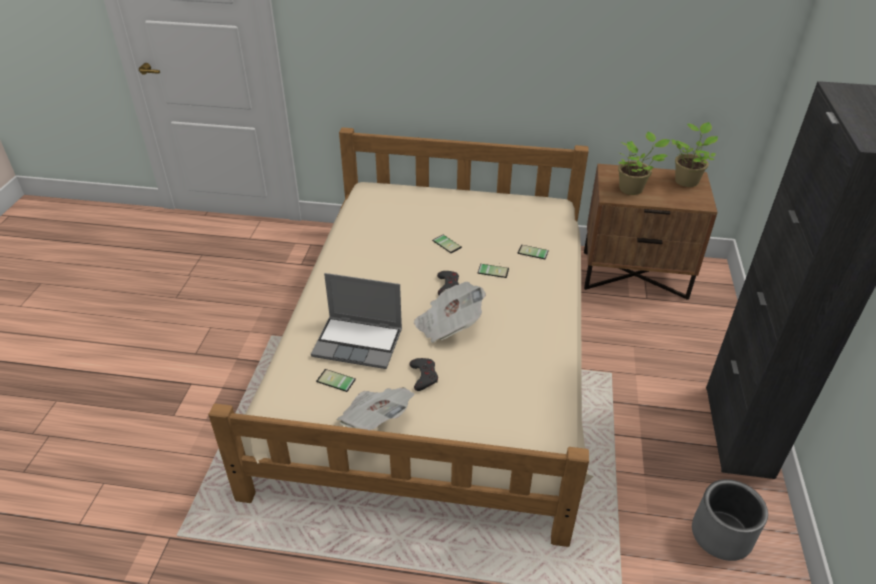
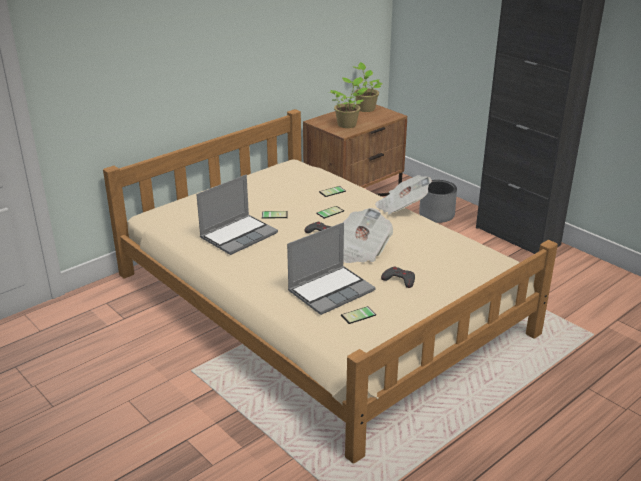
camera: 50 degrees left, 10 degrees down
(375, 420) = (418, 315): newspaper -> newspaper (402, 207)
(389, 245) = (239, 235): none -> laptop
(722, 535) = (581, 281): grey planter -> grey planter (437, 215)

